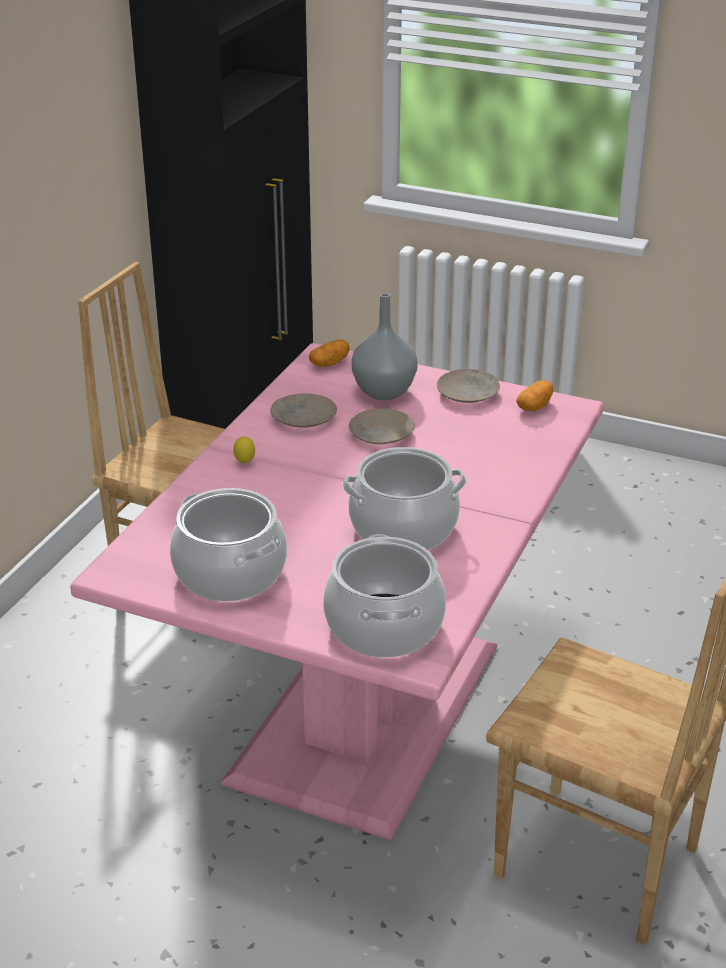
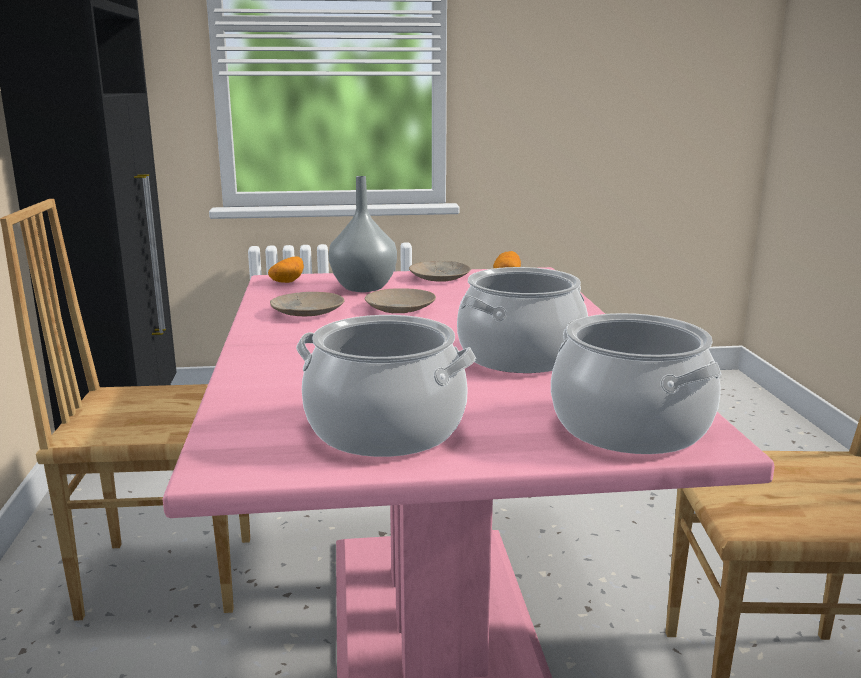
camera: 30 degrees left, 15 degrees down
(245, 463) = (284, 347): lemon -> none

